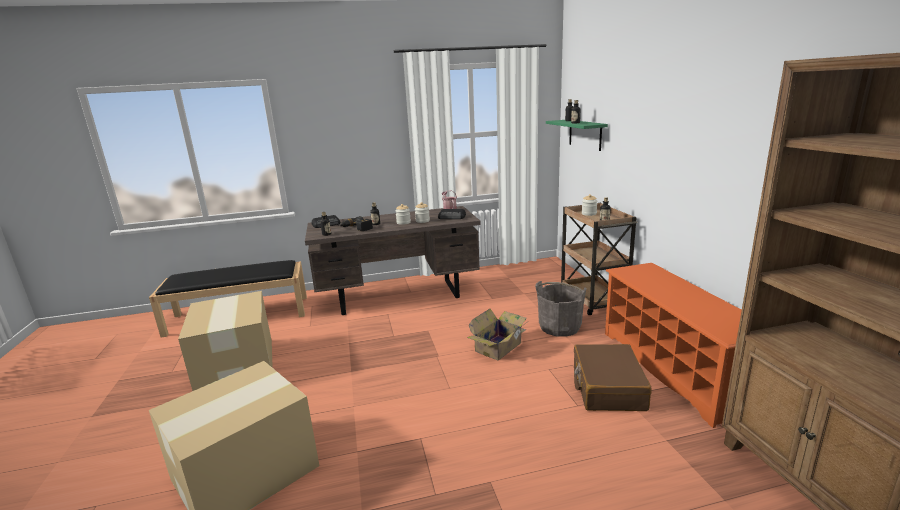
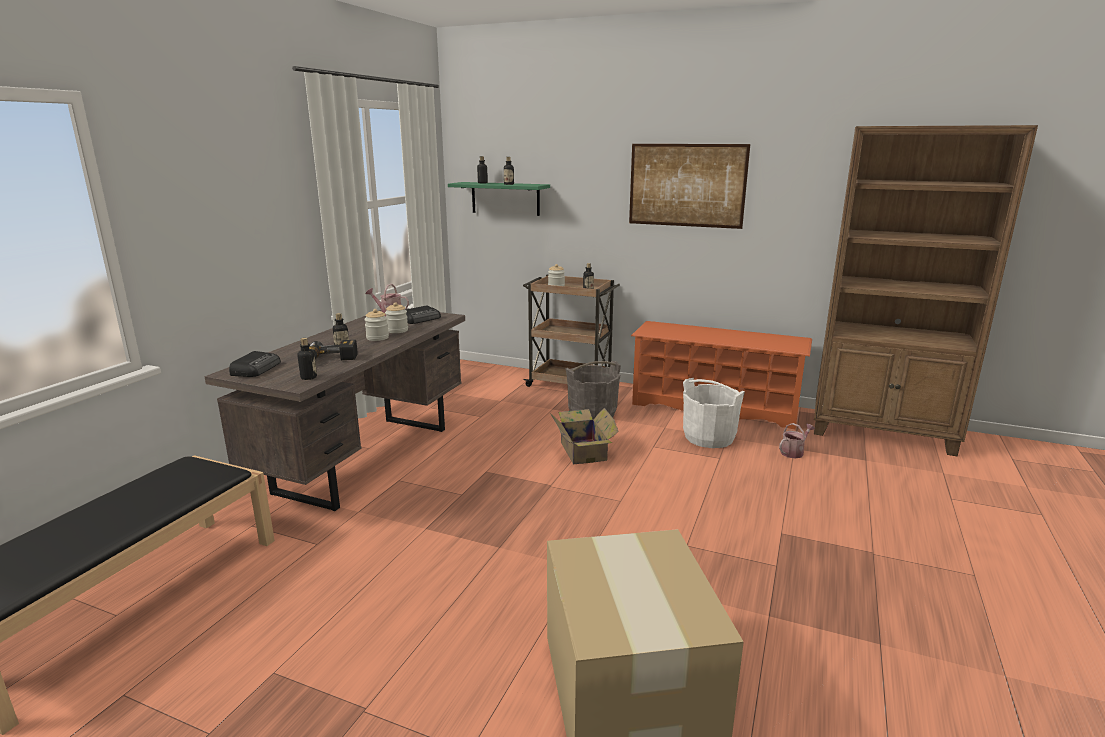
camera: 55 degrees left, 0 degrees up
(237, 365) = (322, 643): cardboard box -> none
(607, 387) = (709, 437): brown suitcase -> white bucket
(657, 443) = (794, 452): none -> watering can
(694, 130) = (686, 185): none -> picture

